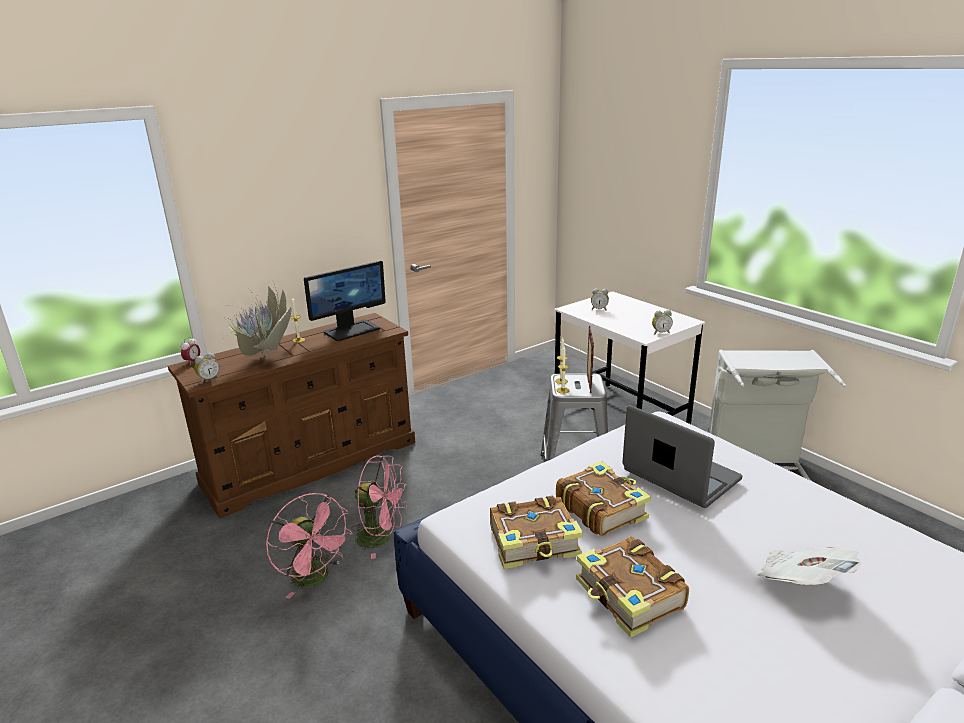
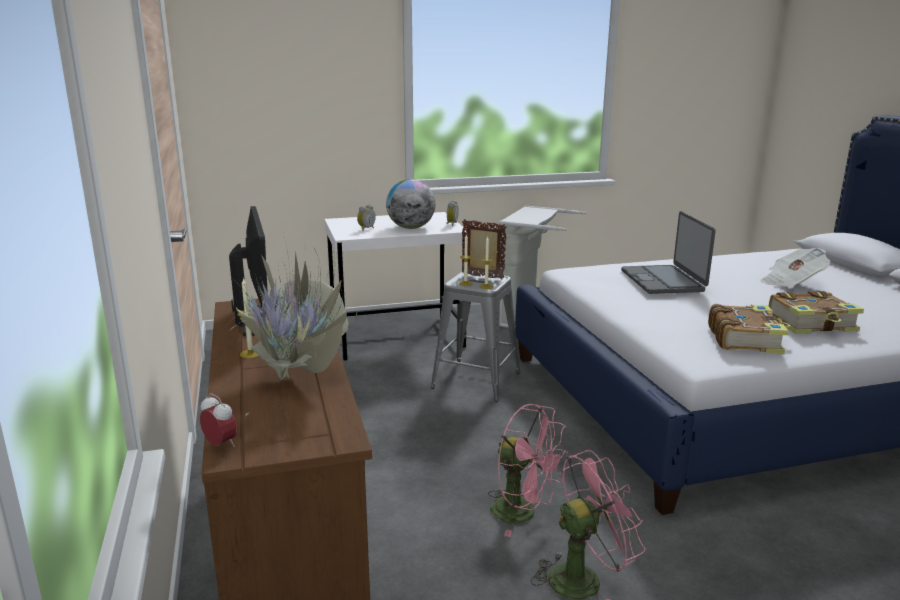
camera: 70 degrees left, 5 degrees down
(209, 379) = (333, 429): alarm clock -> none
(381, 537) = (523, 514): pink fan -> pink fan turned 90 degrees clockwise
(601, 508) = (698, 311): book -> none
(625, 322) = (411, 228): none -> globe
(680, 476) = (663, 281): laptop -> laptop turned 75 degrees counterclockwise

